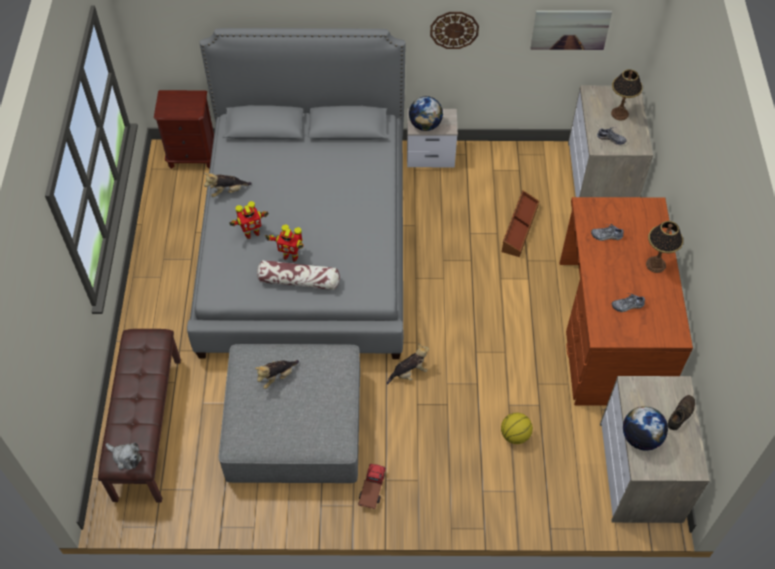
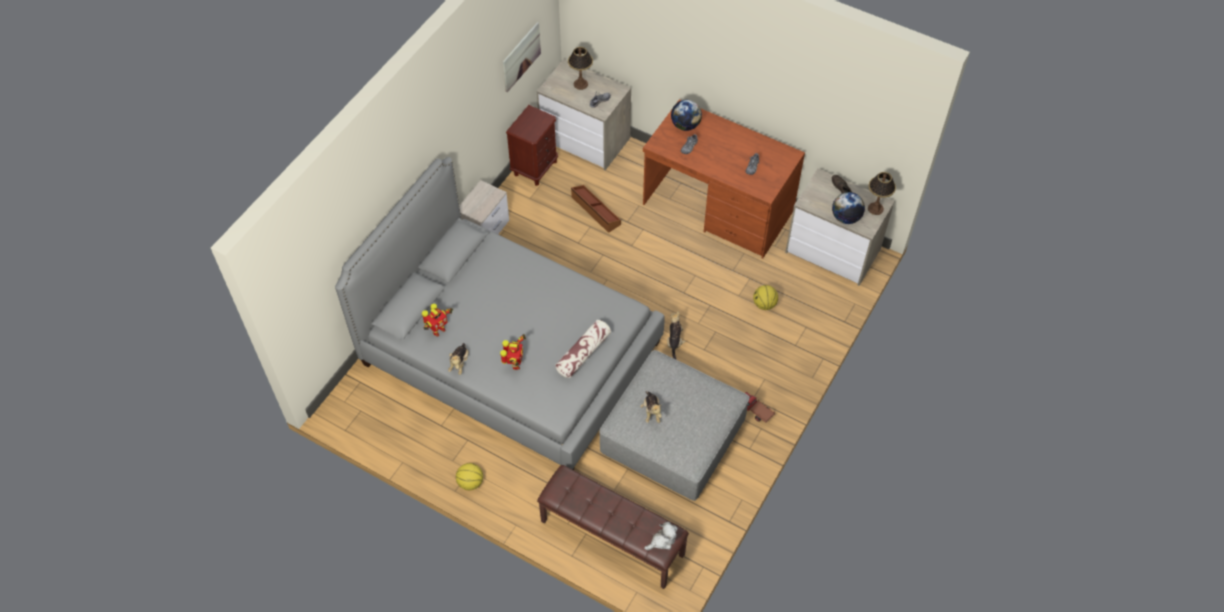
camera: 60 degrees left, 0 degrees up
(148, 284) = (470, 482): none -> basketball
(192, 156) = (355, 393): brown nightstand -> brown nightstand (535, 168)
(290, 256) = (555, 348): toy robot -> toy robot (438, 330)
(425, 125) = (482, 207): globe -> globe (685, 125)
(454, 29) = (465, 121): wall clock -> none
(656, 265) = (730, 134): table lamp -> table lamp (875, 208)

